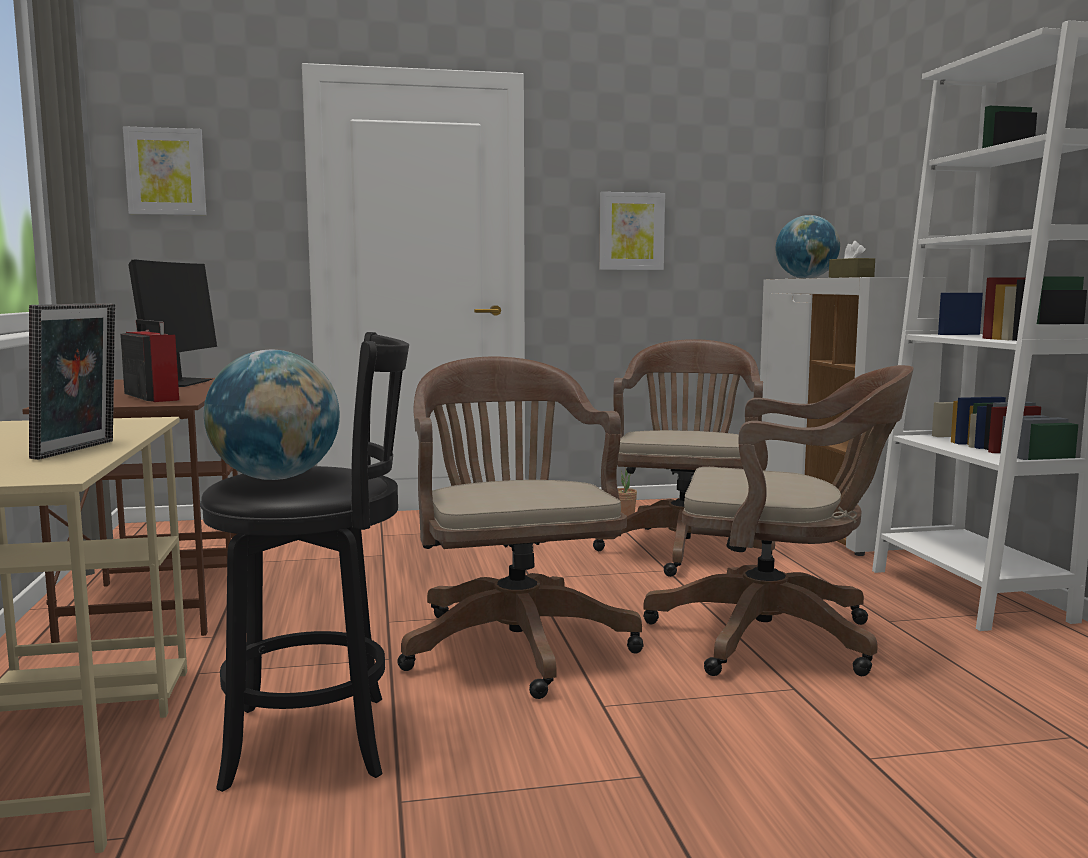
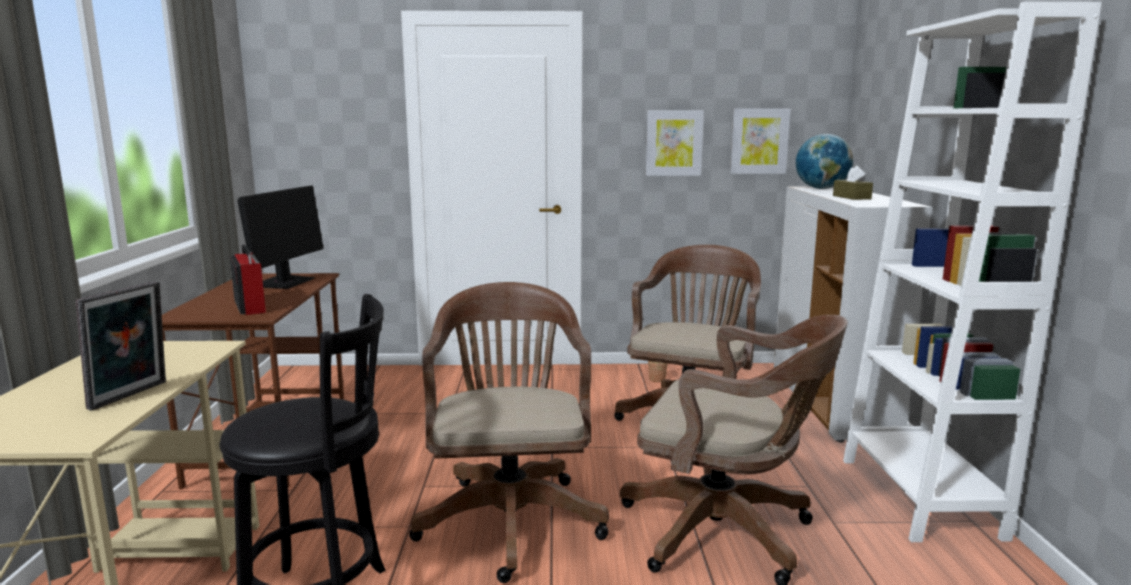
camera: 10 degrees right, 5 degrees up
(166, 172) = (299, 101): picture -> picture (759, 141)
(275, 478) = (278, 419): globe -> none

